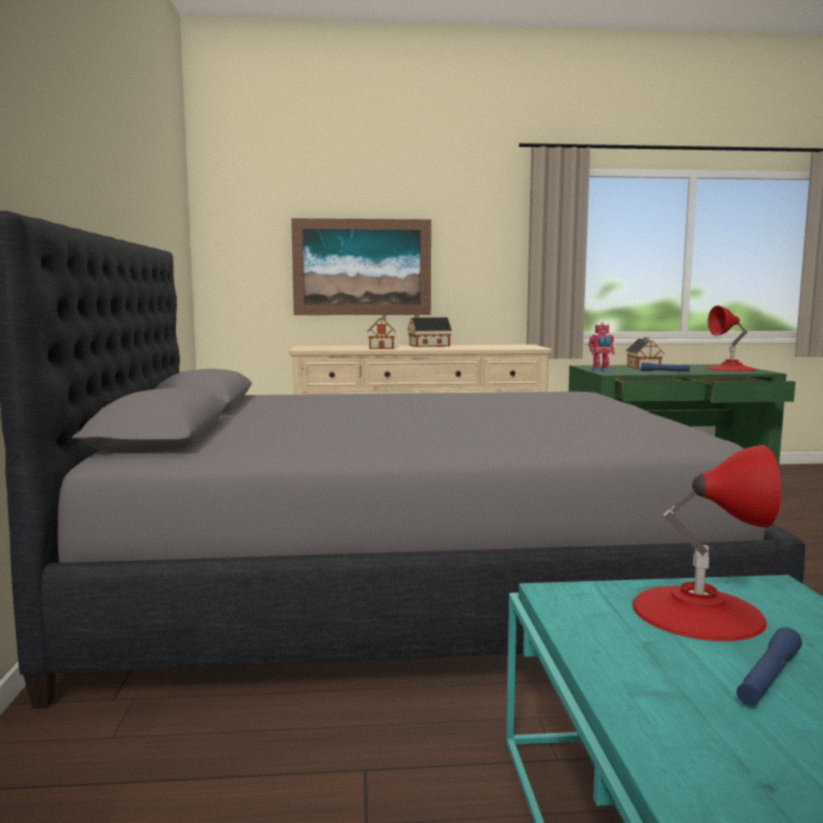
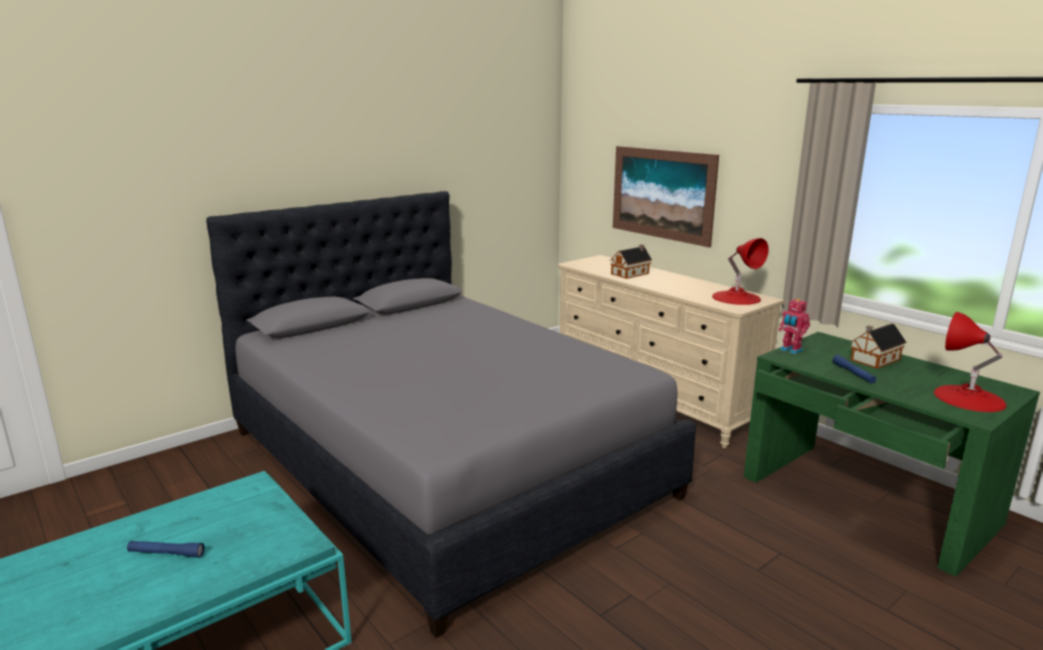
camera: 55 degrees right, 10 degrees up
(427, 345) = (678, 279): toy house -> none
(697, 611) = (246, 524): red table lamp -> red table lamp (736, 297)

